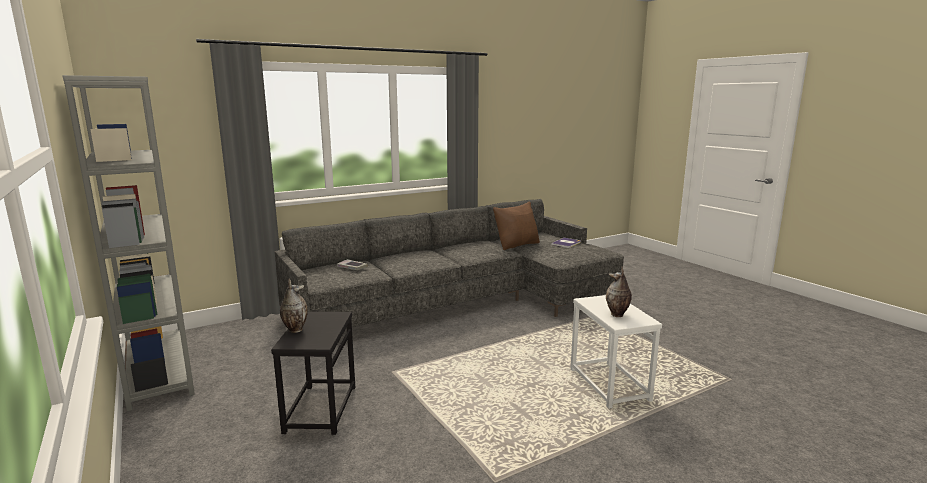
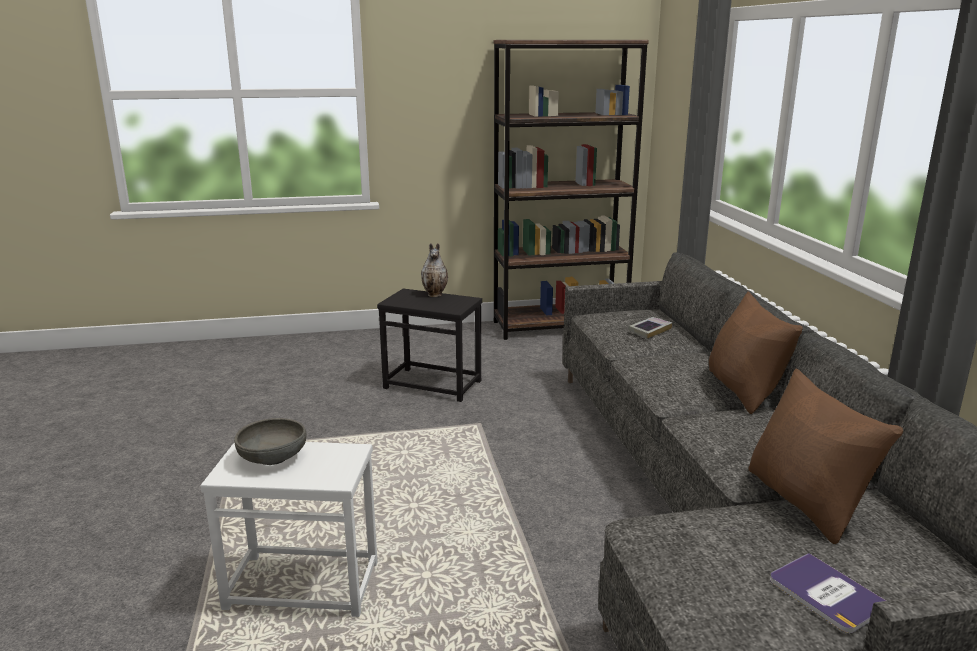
camera: 110 degrees right, 5 degrees up
(158, 371) = (560, 326): grey bookcase -> brown bookcase
(428, 251) = (744, 391): none -> brown pillow
(617, 315) = (272, 458): vase -> grey bowl

